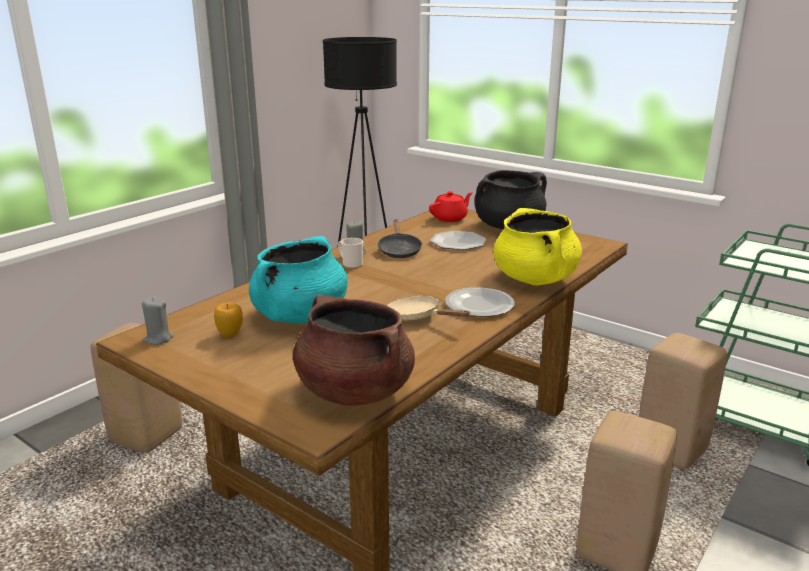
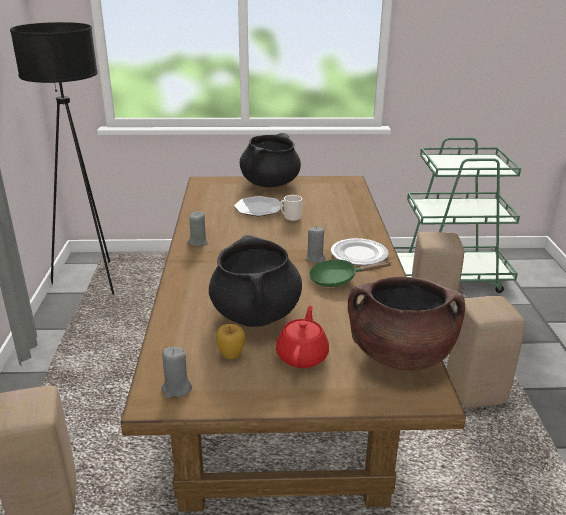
camera: 40 degrees left, 5 degrees up
(300, 316) = (256, 314): turquoise cooking pot -> black cooking pot
(350, 264) = (212, 254): mug -> mug (290, 218)
(399, 250) = (227, 228): black frying pan -> none
(418, 317) = (338, 279): beige frying pan -> green frying pan
(431, 294) = (315, 258): none -> grey candle
(450, 218) = (217, 188): red teapot -> red teapot (302, 356)
(535, 279) = (357, 221): yellow cooking pot -> none

